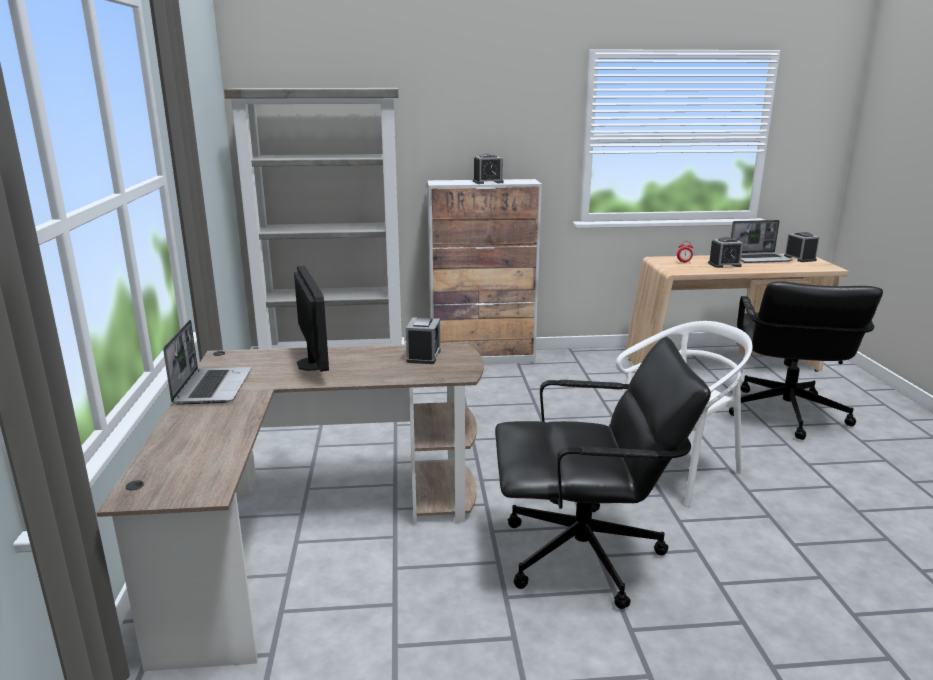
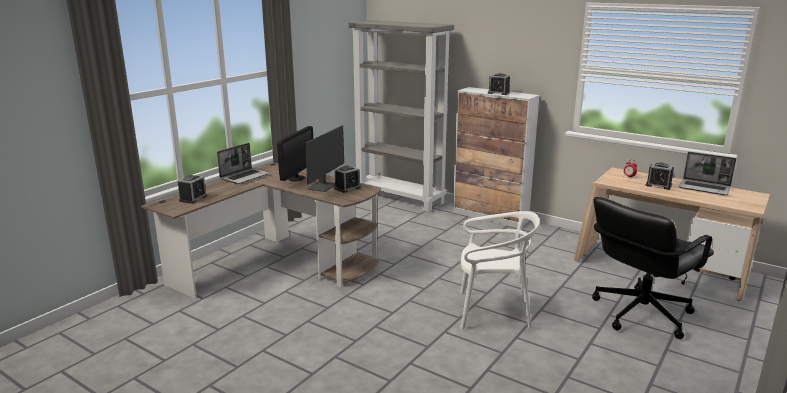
camera: 40 degrees right, 0 degrees up
(383, 364) = (323, 186): none -> monitor
(584, 556) = (368, 323): black office chair -> none
(799, 258) = (745, 195): alarm clock -> alarm clock (193, 198)

